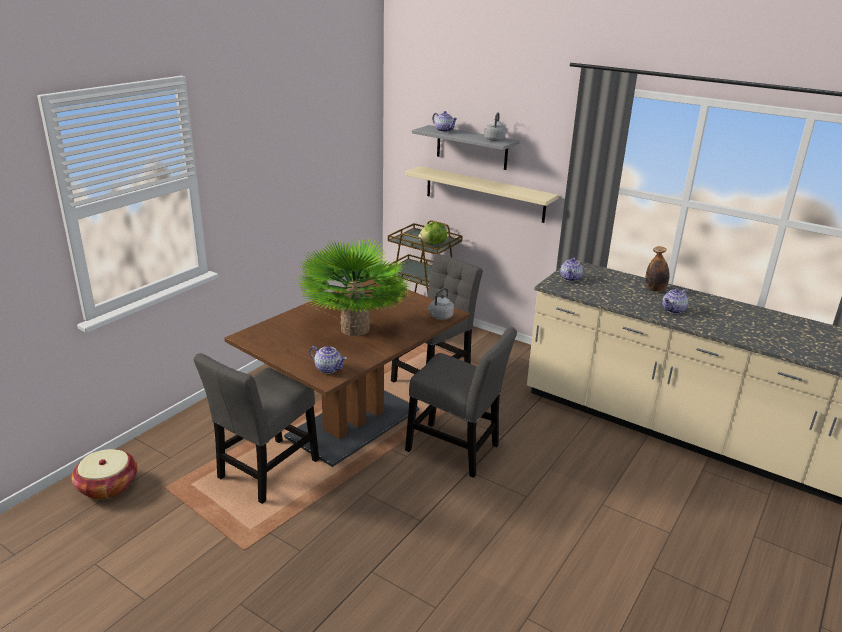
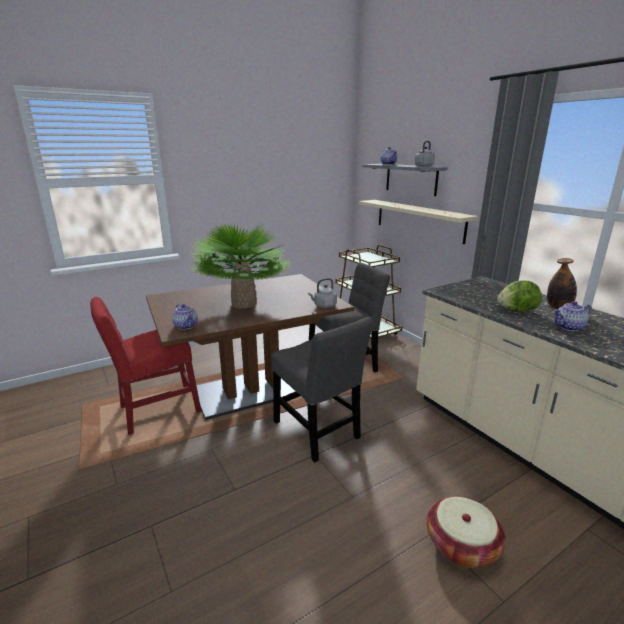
camera: 25 degrees right, 5 degrees down
(108, 486) = (52, 394): basket -> basket (461, 545)
(265, 472) = (155, 411): grey chair -> red chair
(432, 244) = (371, 261): lettuce -> lettuce (516, 310)
(571, 278) = (466, 289): teapot -> none

